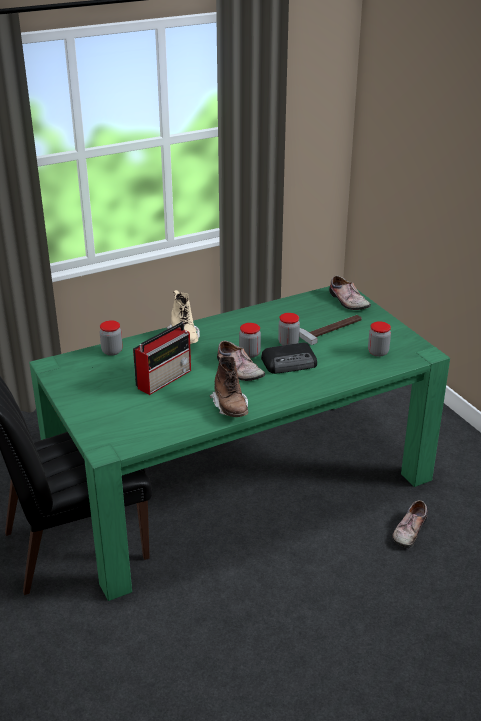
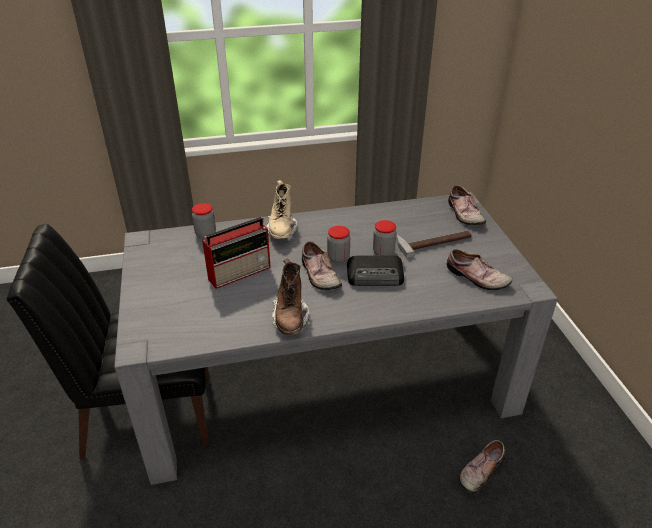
camera: 15 degrees right, 5 degrees up
(240, 482) = (326, 377): green dining table -> grey dining table
(378, 352) = (476, 278): jar -> shoe

